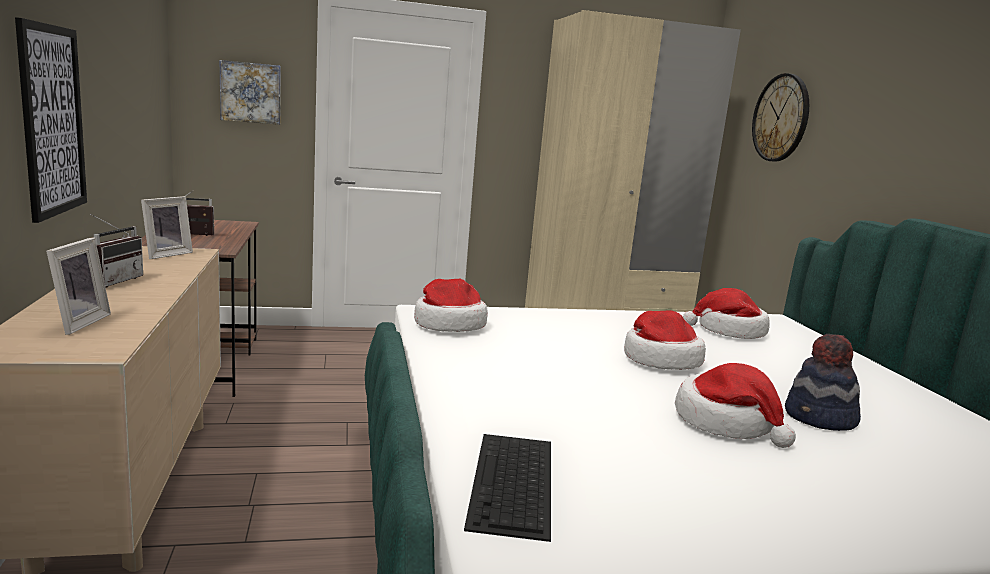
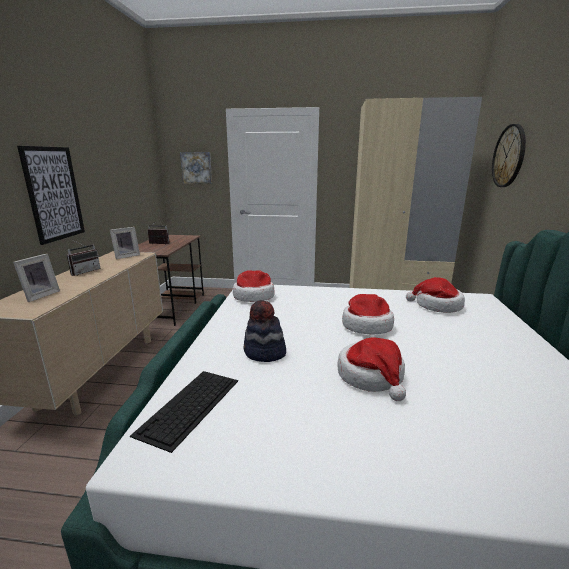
camera: 20 degrees right, 5 degrees up
(820, 419) = (449, 379): hat -> hat (264, 353)

